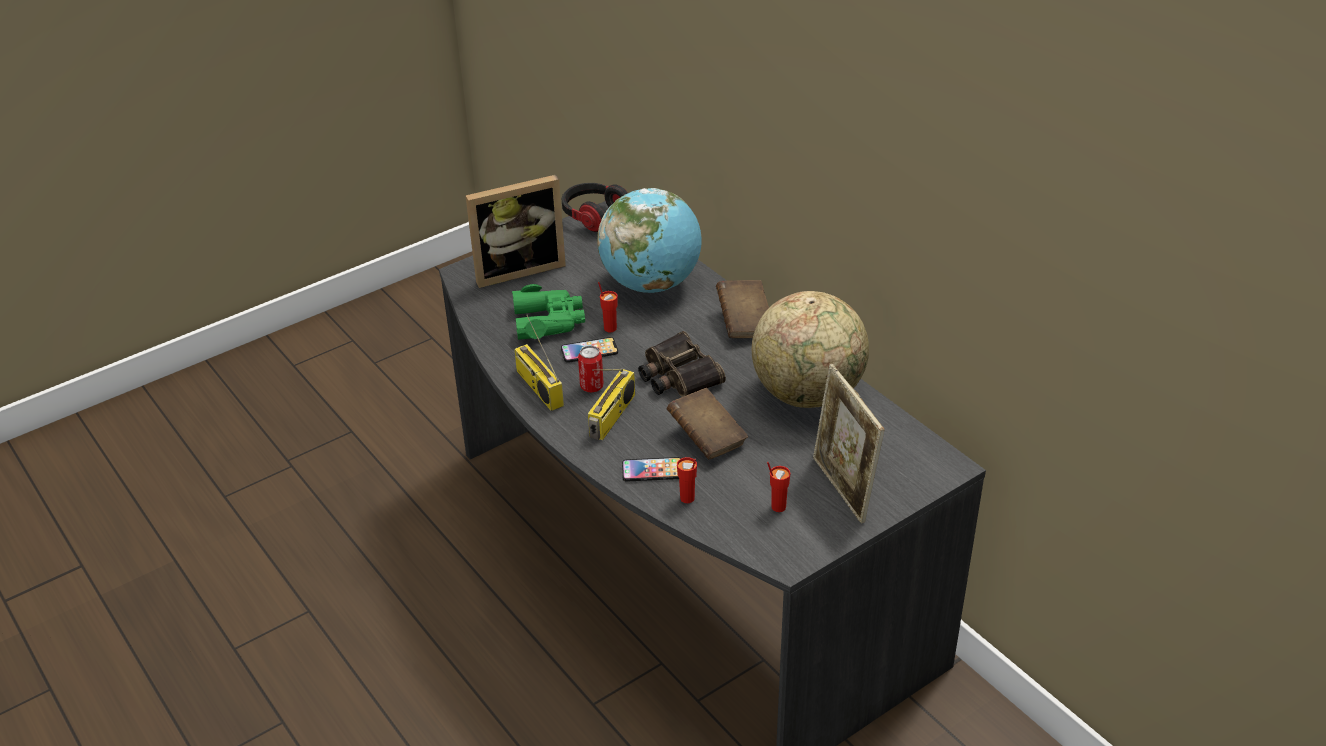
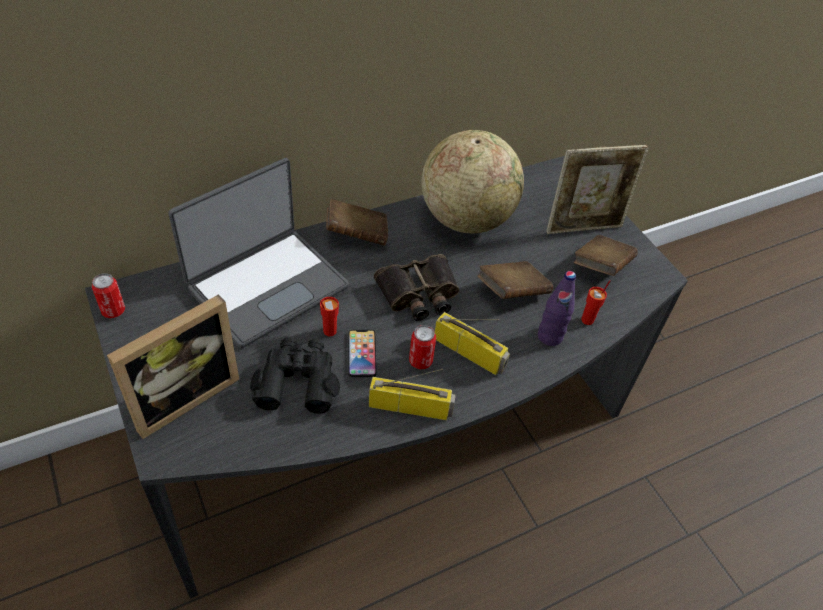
camera: 85 degrees left, 10 degrees up
(517, 268) = (182, 396): picture frame -> picture frame turned 60 degrees clockwise
(538, 388) = (411, 406): radio -> radio turned 150 degrees counterclockwise
(548, 321) = (297, 380): green binoculars -> black binoculars
(593, 216) = (113, 310): headphones -> can
(651, 284) = (266, 286): globe -> laptop
(652, 470) = (549, 337): phone -> purple bottle
(778, 506) = (601, 267): red cup -> brown book

